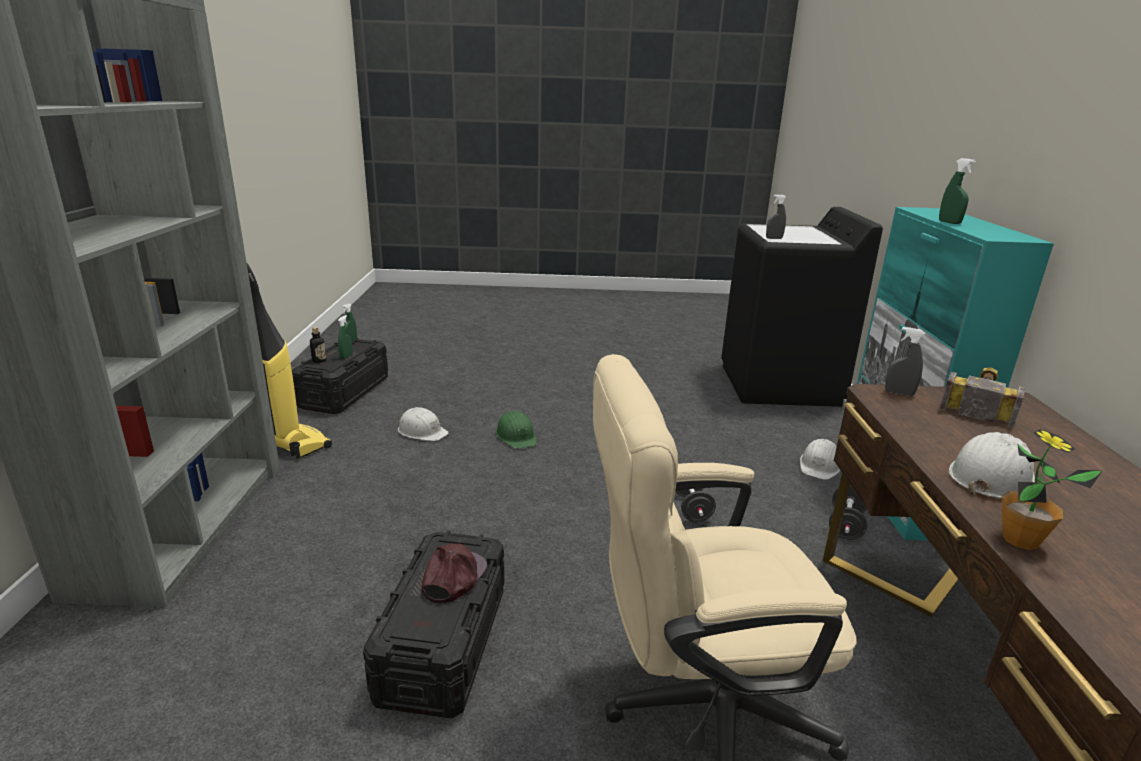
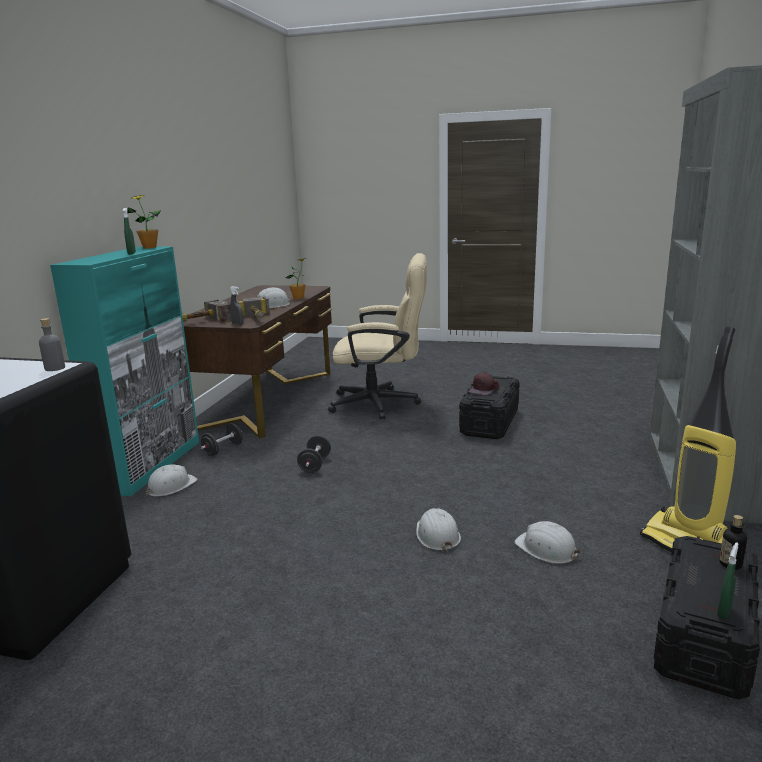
camera: 165 degrees left, 5 degrees down
(346, 357) = (695, 571): green spray bottle -> none
(516, 436) = (437, 535): green hard hat -> white hard hat
(774, 238) = (55, 368): grey spray bottle -> grey bottle
(905, 413) = (256, 318): none -> hammer
(1005, 236) = (149, 247): none -> potted plant

